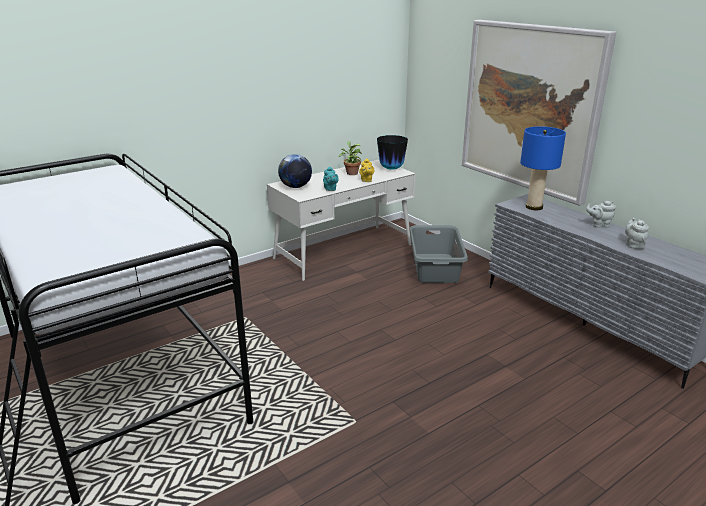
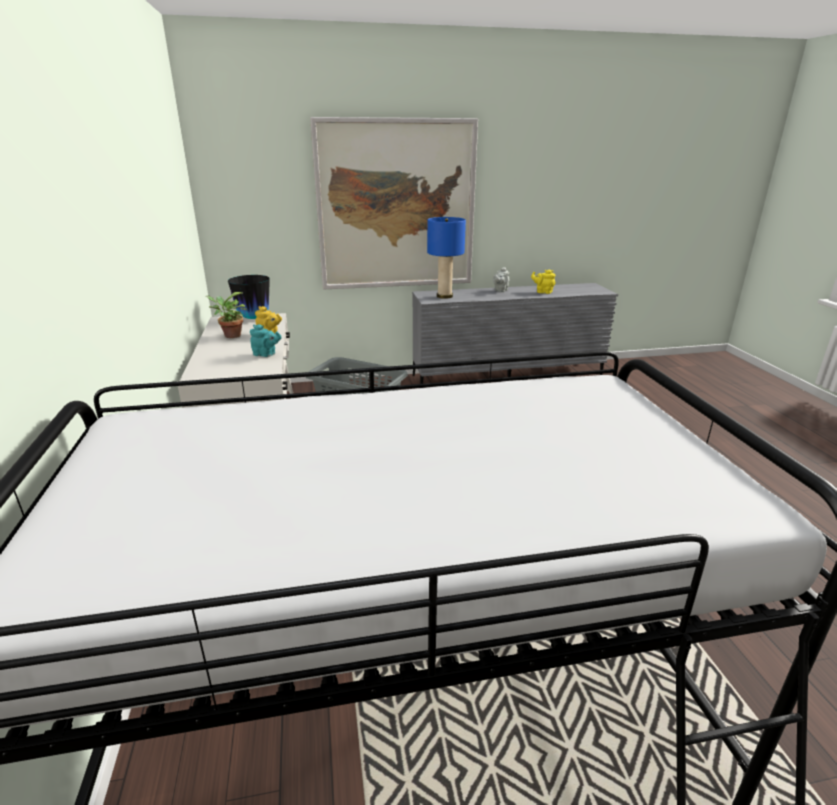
camera: 65 degrees left, 0 degrees up
(295, 187) = (224, 370): globe -> none
(633, 244) = (543, 292): grey teapot -> yellow teapot

